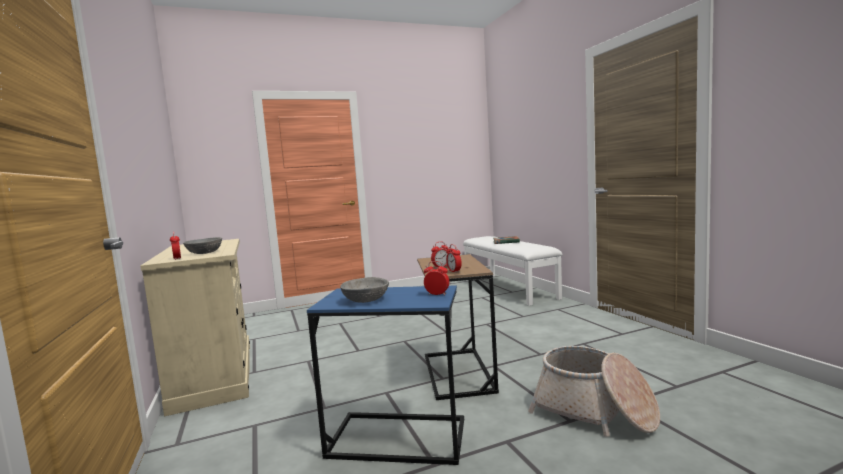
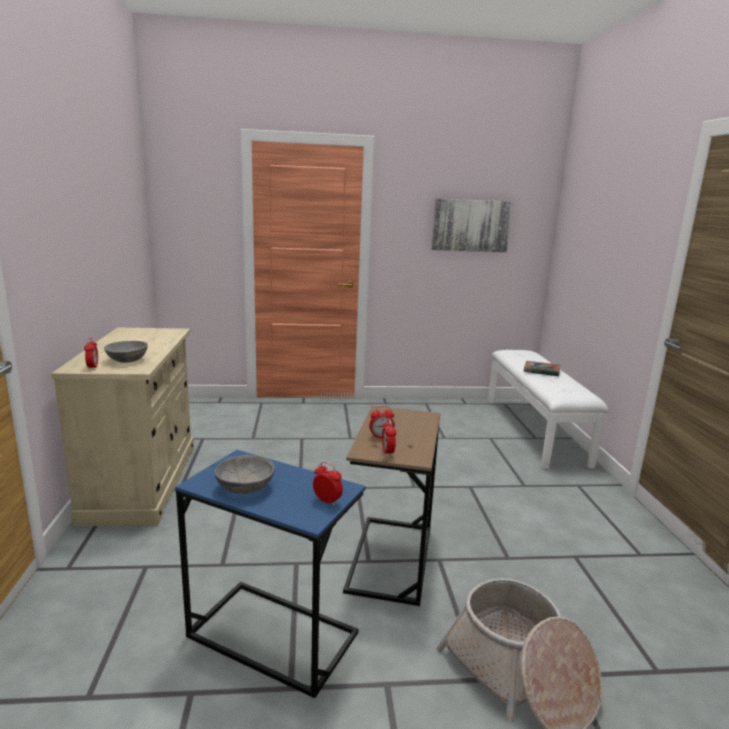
camera: 15 degrees right, 10 degrees up
(433, 151) = (471, 225): none -> picture

